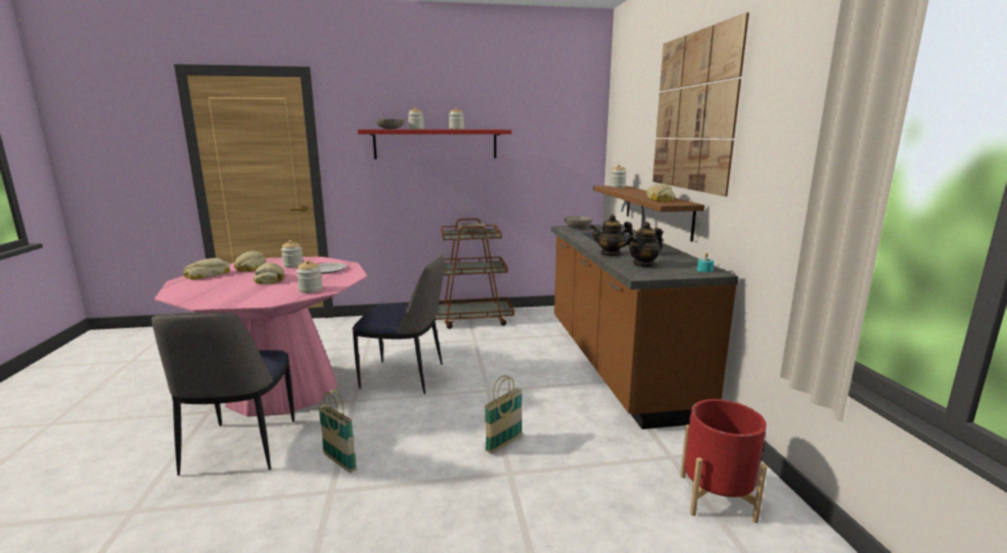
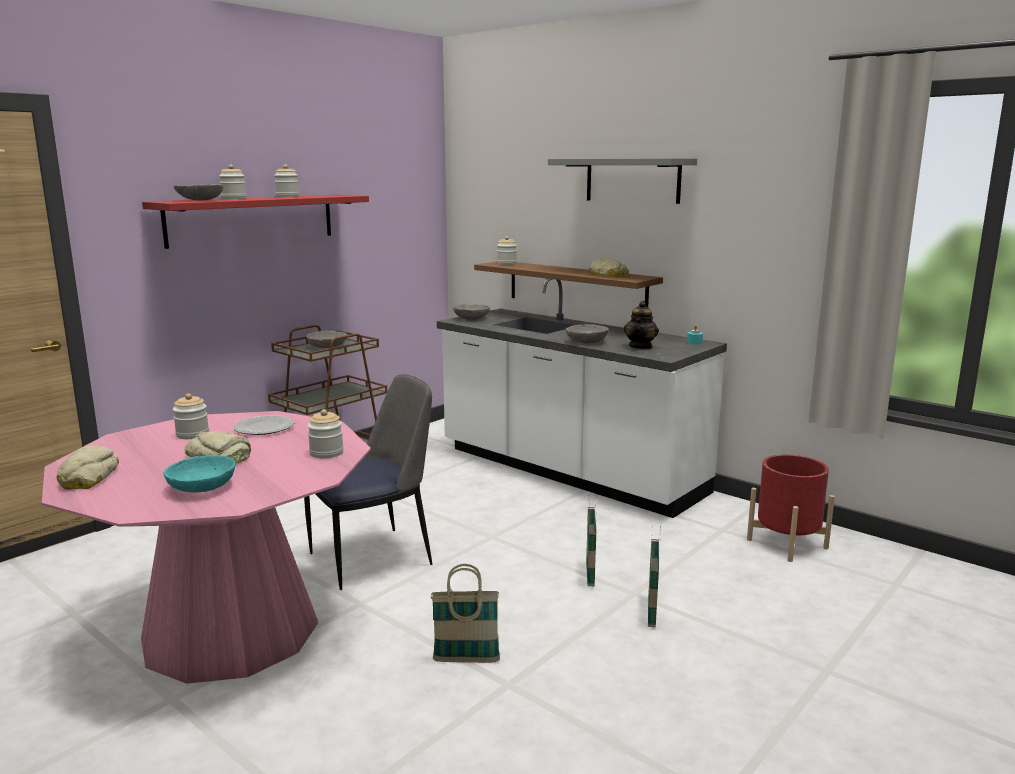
camera: 40 degrees left, 0 degrees up
(221, 291) = (202, 487): none -> turquoise bowl
(240, 448) = (317, 707): chair -> none
(249, 267) = (124, 452): bread -> none
(496, 494) = (651, 613): none -> basket
(610, 254) = (587, 342): teapot -> grey bowl
(616, 364) = (569, 471): brown counter -> white counter
(693, 112) = (632, 180): picture -> grey shelf

